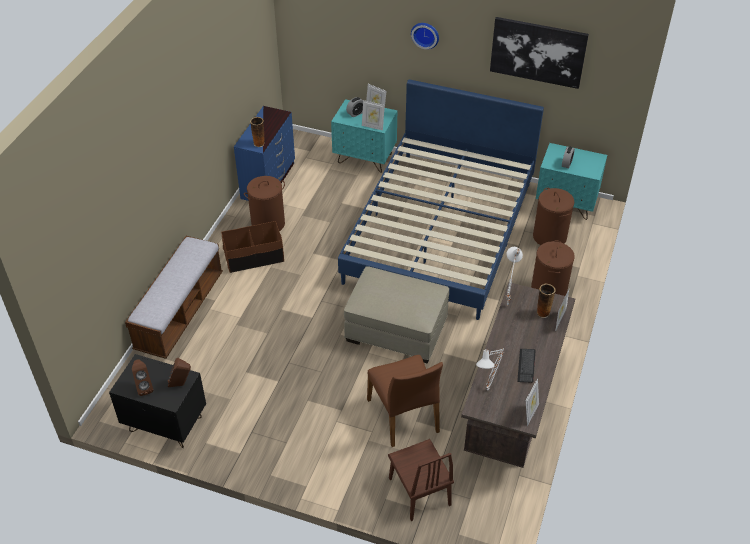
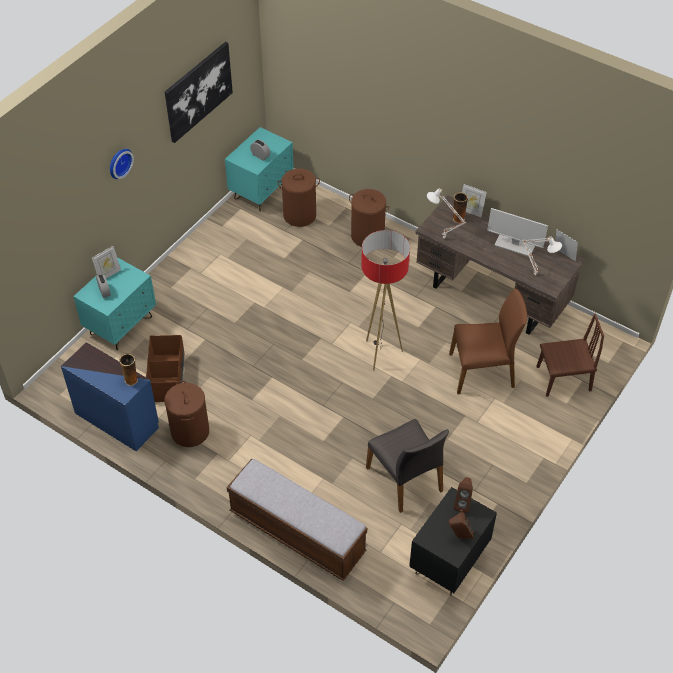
camera: 75 degrees left, 5 degrees up
(252, 376) = (405, 479): none -> grey chair
(254, 257) = (238, 452): brown storage box -> brown storage box (167, 378)
(373, 126) = (135, 282): picture frame -> none
(397, 330) = (380, 354): beige ottoman -> floor lamp
(441, 231) = (261, 290): blue bed -> none
(526, 366) = (514, 245): keyboard -> monitor

